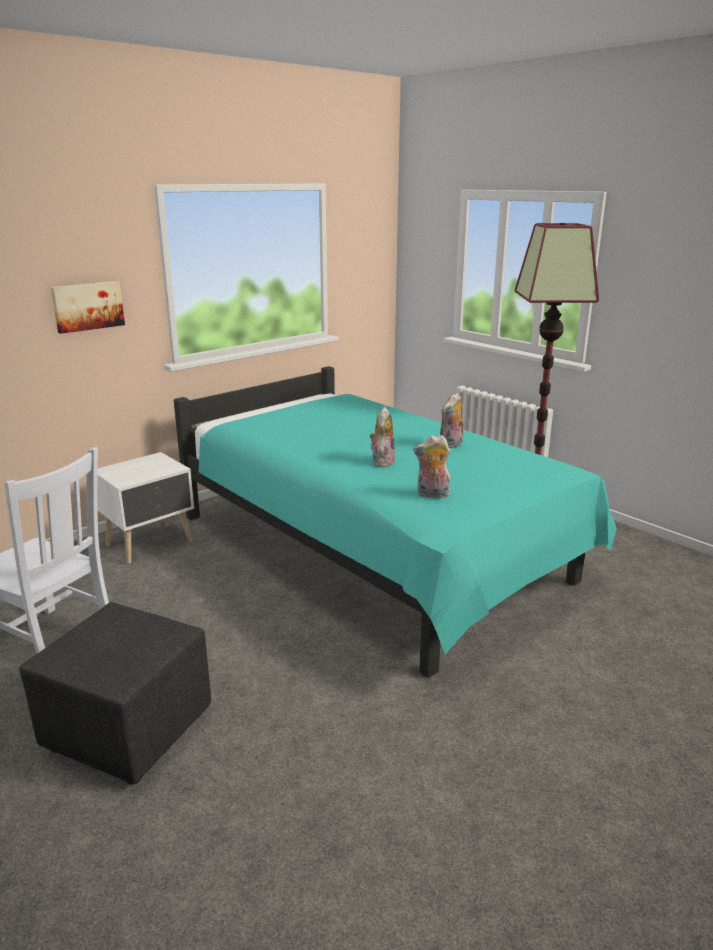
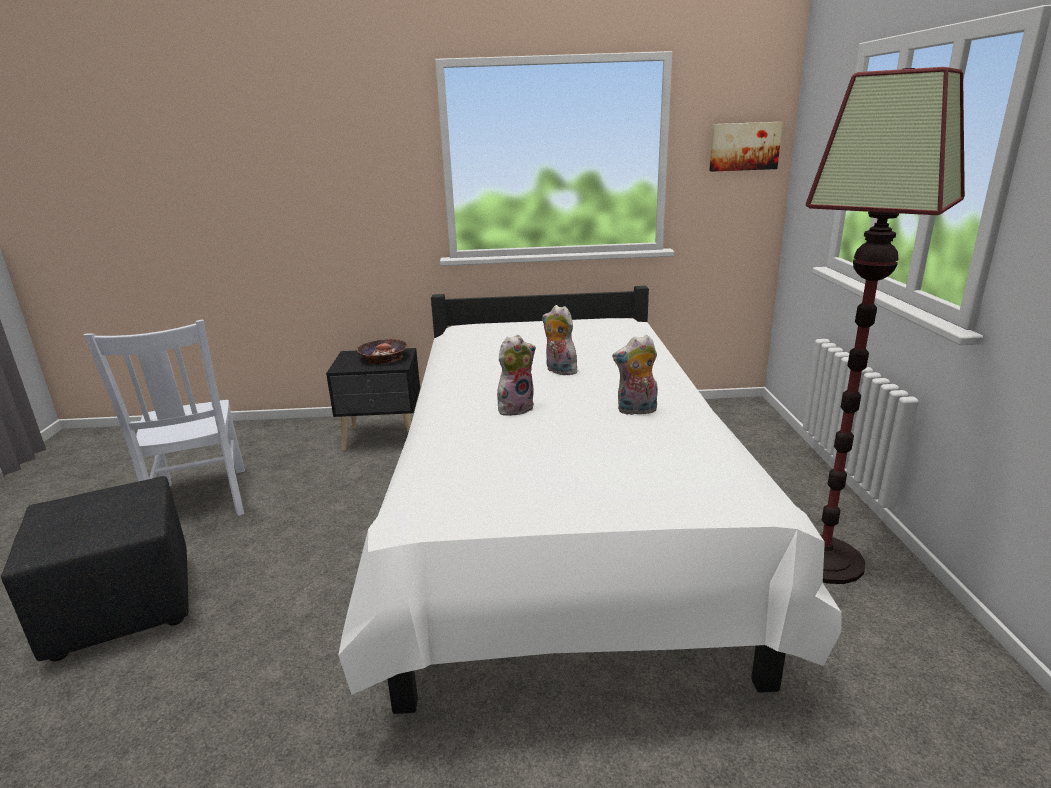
camera: 40 degrees right, 0 degrees up
(87, 306) = (357, 188): picture -> picture (744, 146)
(147, 465) = (383, 357): none -> bowl
(151, 543) = (384, 438): white nightstand -> black nightstand
(377, 552) = (559, 525): turquoise bed -> white bed
(432, 495) = (484, 468): plush toy -> plush toy (559, 371)

